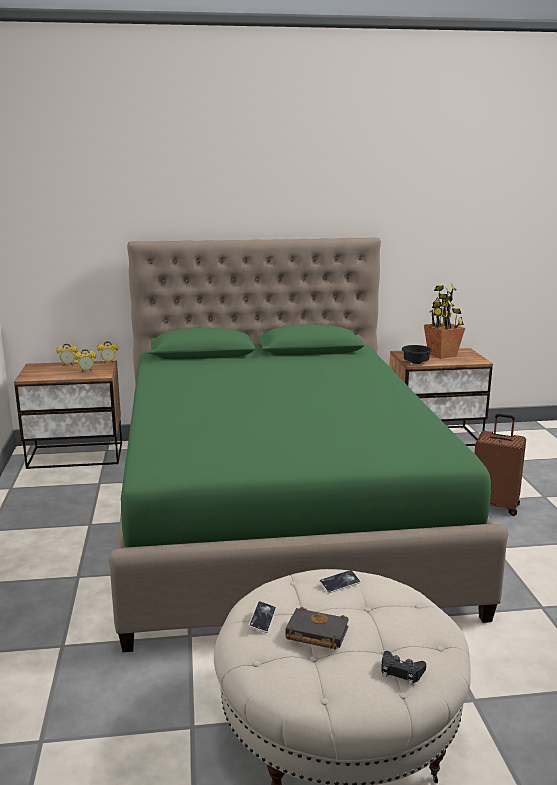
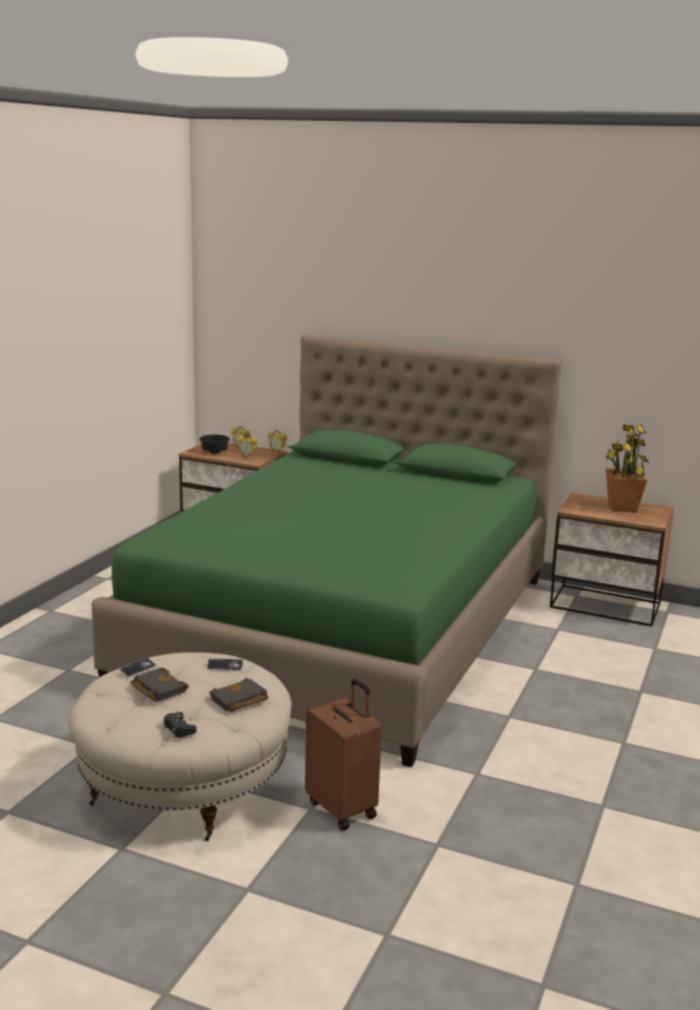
camera: 30 degrees right, 0 degrees up
(406, 615) = (238, 700): none -> black book
(415, 363) = (574, 509): black bowl -> black bowl (213, 452)
(495, 505) = (570, 683): brown suitcase -> brown suitcase (343, 808)

